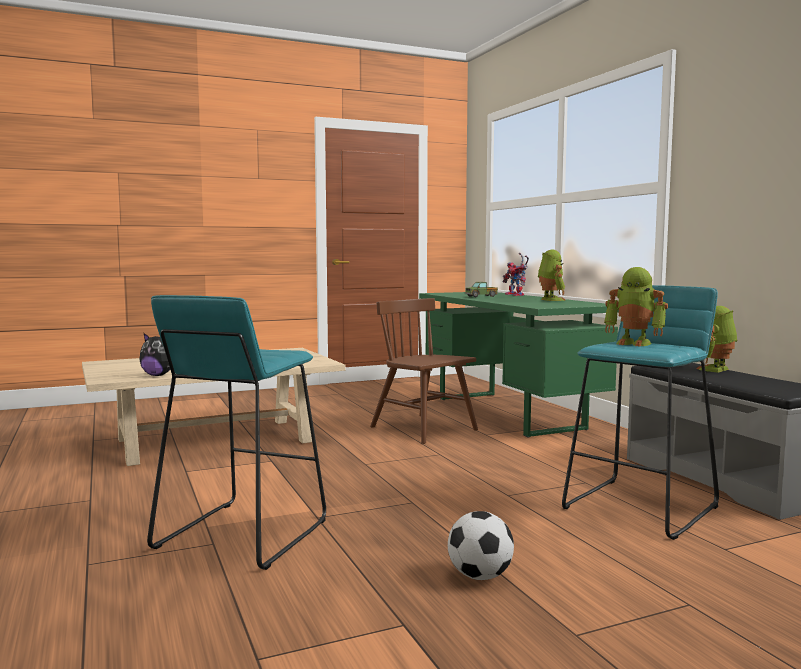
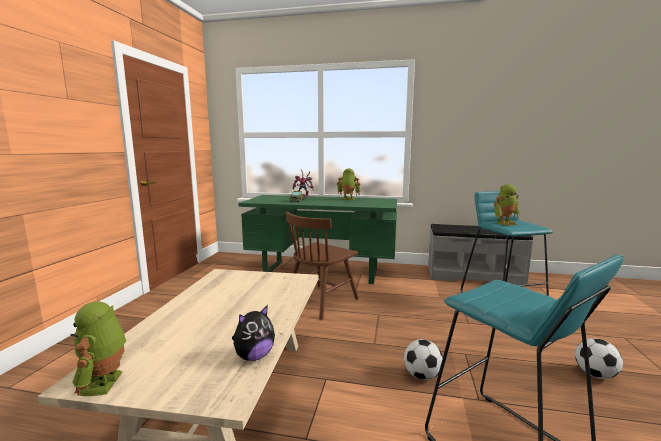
camera: 55 degrees left, 5 degrees up
(329, 490) = (422, 376): none -> football
(423, 429) = (320, 301): brown chair -> brown chair turned 45 degrees counterclockwise
(716, 370) = (460, 226): toy robot -> toy robot (105, 383)

